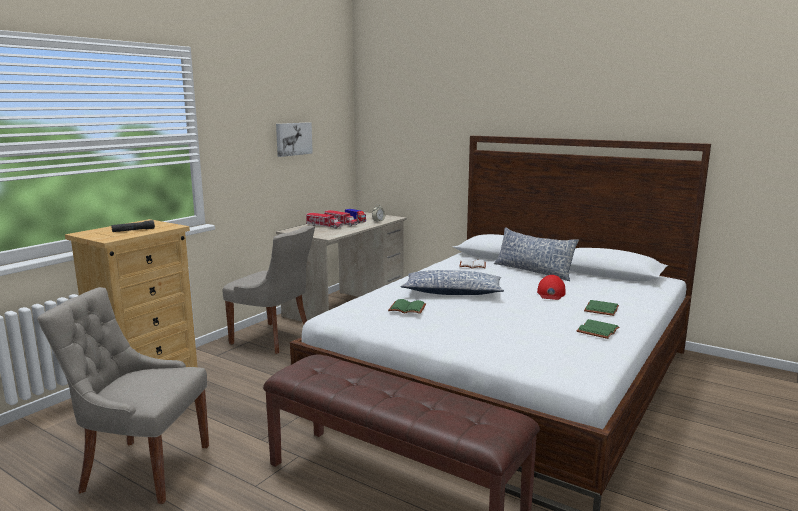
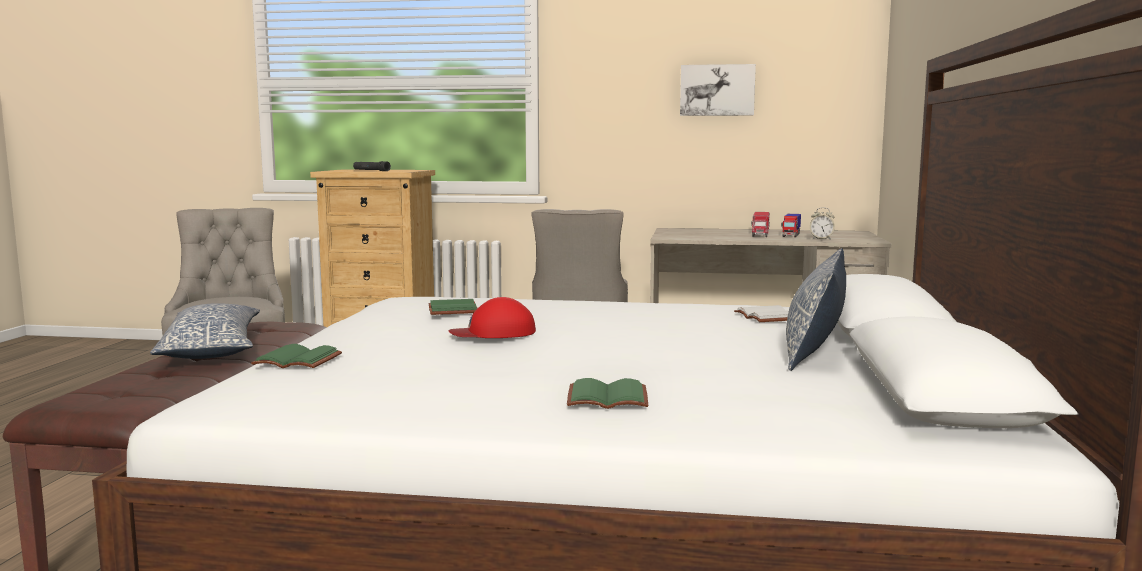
camera: 65 degrees right, 5 degrees down
(324, 226) = (727, 232): toy truck -> none
(452, 293) = (573, 321): pillow -> pillow (213, 349)
(551, 293) = (664, 364): red cap -> red cap (494, 332)
(597, 330) = (459, 400): green book -> green book (300, 360)

